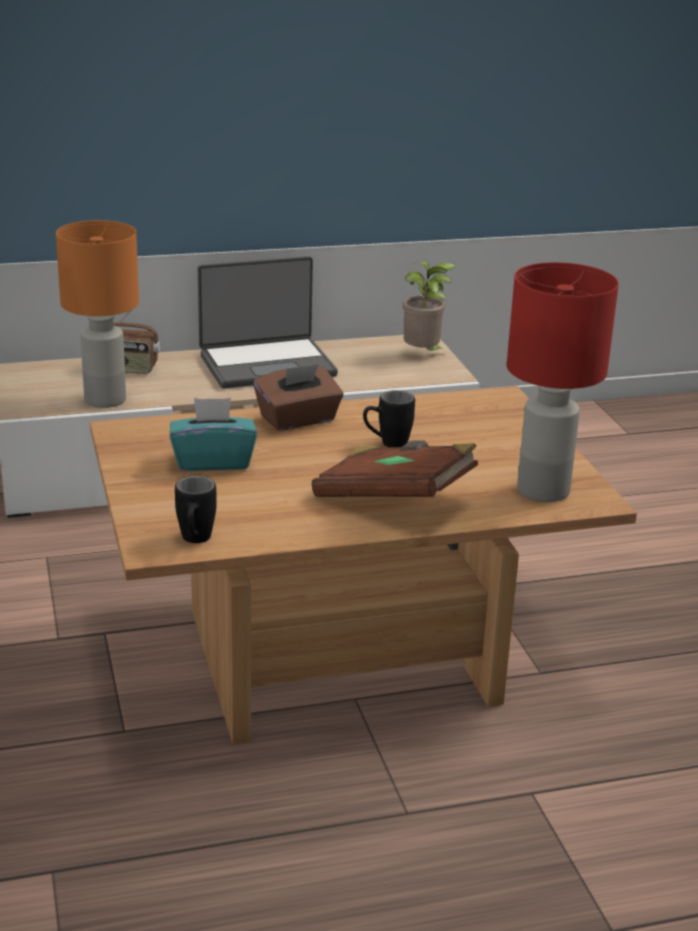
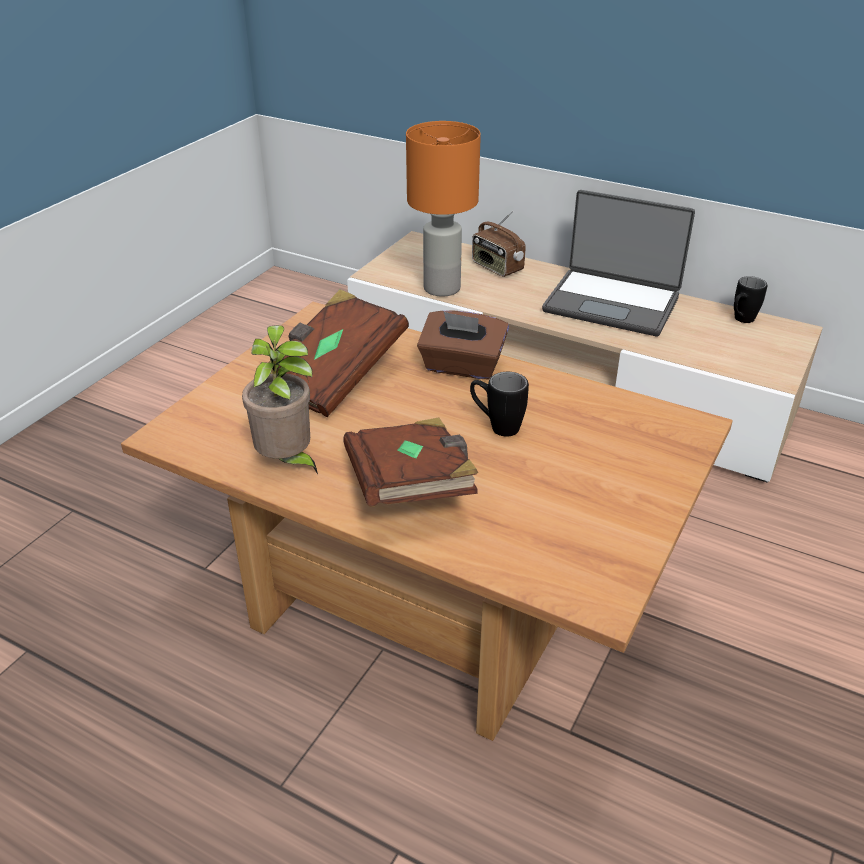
camera: 45 degrees right, 10 degrees up
(195, 541) = (200, 444): black mug -> black mug (740, 320)
(213, 461) = (333, 376): turquoise tissue box -> brown book
(423, 355) = (775, 346): potted plant -> potted plant (287, 463)
(541, 491) = (561, 555): red table lamp -> none

